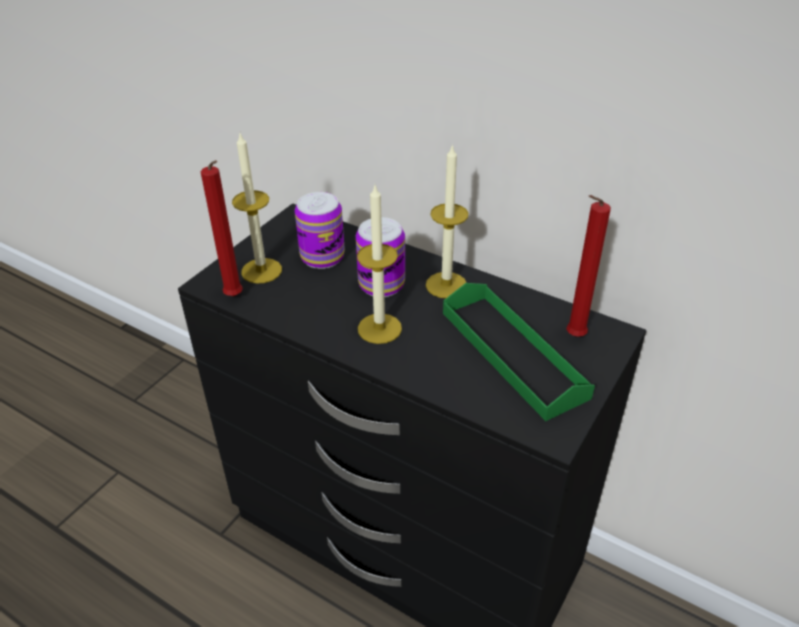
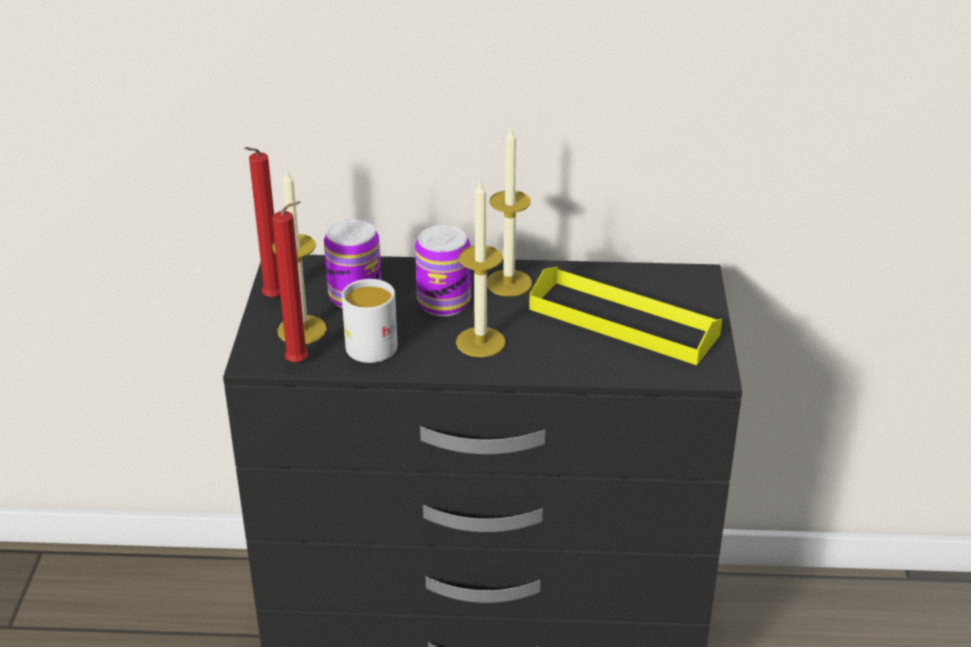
camera: 30 degrees left, 5 degrees down
(299, 298) = (370, 342): none -> white mug
(512, 353) = (623, 322): green tray -> yellow tray
(572, 337) = (664, 291): red candle -> red candle (271, 300)

